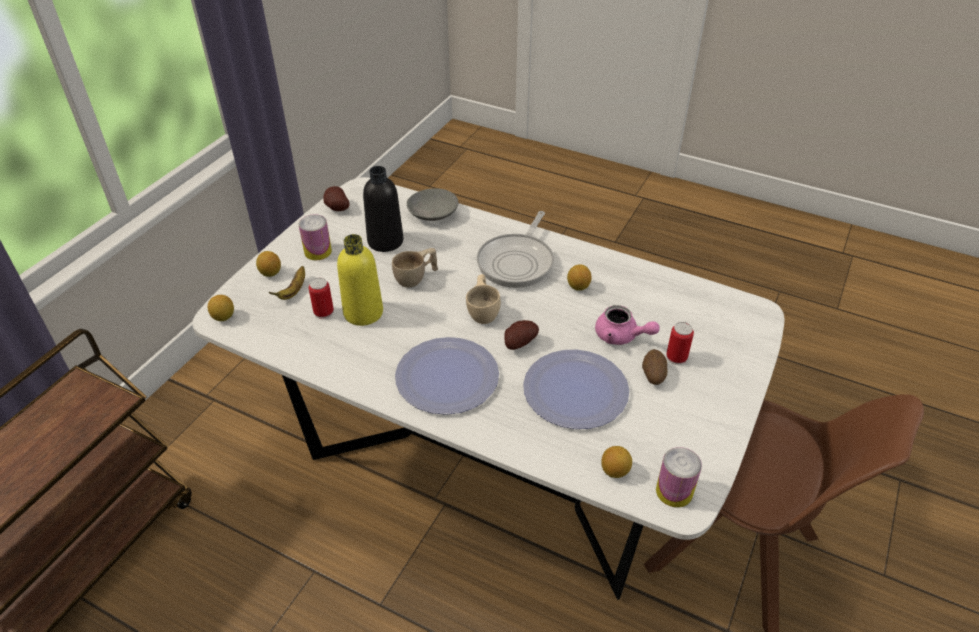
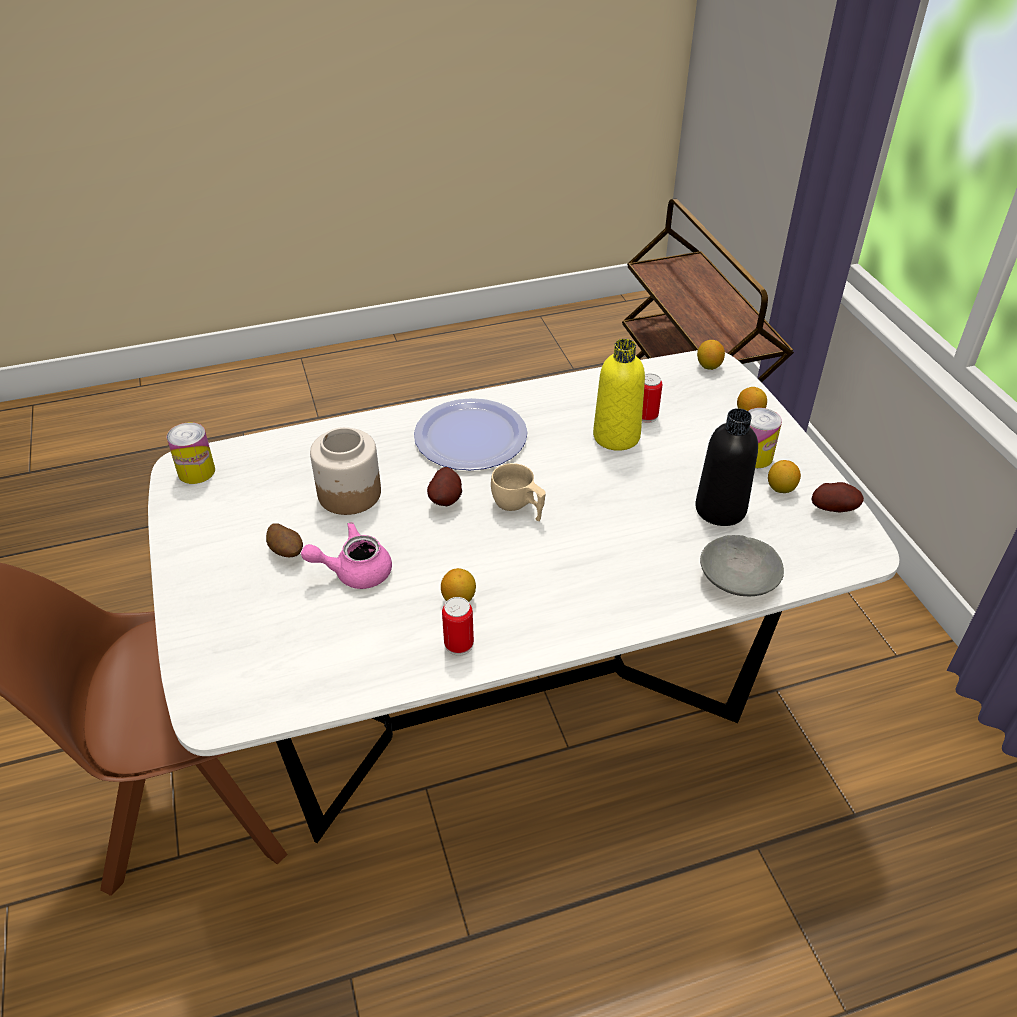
camera: 135 degrees right, 0 degrees up
(293, 291) = (701, 414): banana -> none
(416, 278) = (626, 494): beige cup -> none
(517, 262) = (559, 583): frying pan -> none
(575, 390) = (348, 493): plate -> jar
(615, 471) = (258, 457): lemon -> lemon (781, 488)
(676, 358) = (276, 586): can -> can (459, 644)

